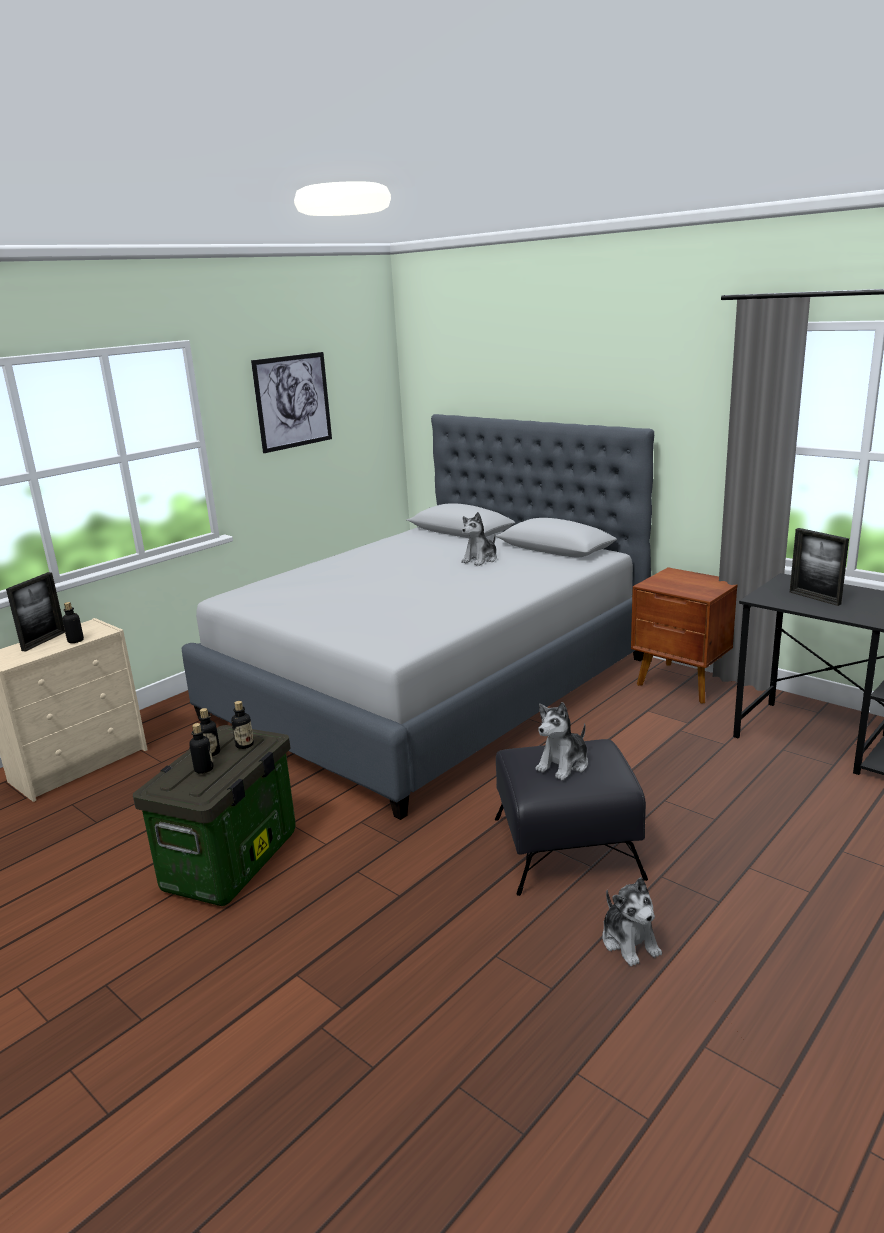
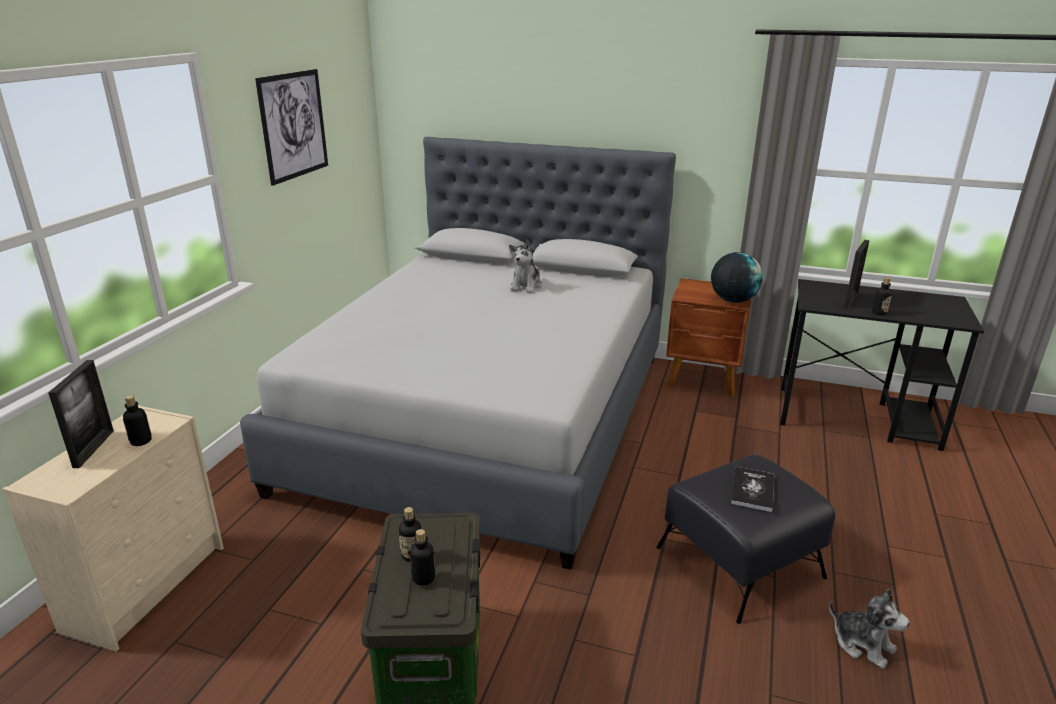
camera: 25 degrees left, 5 degrees up
(244, 745) = (442, 536): bottle -> bottle (879, 313)
(564, 765) = (752, 490): plush toy -> book
(701, 592) = (733, 300): none -> globe
(814, 598) = (851, 300): picture frame -> picture frame turned 90 degrees counterclockwise

